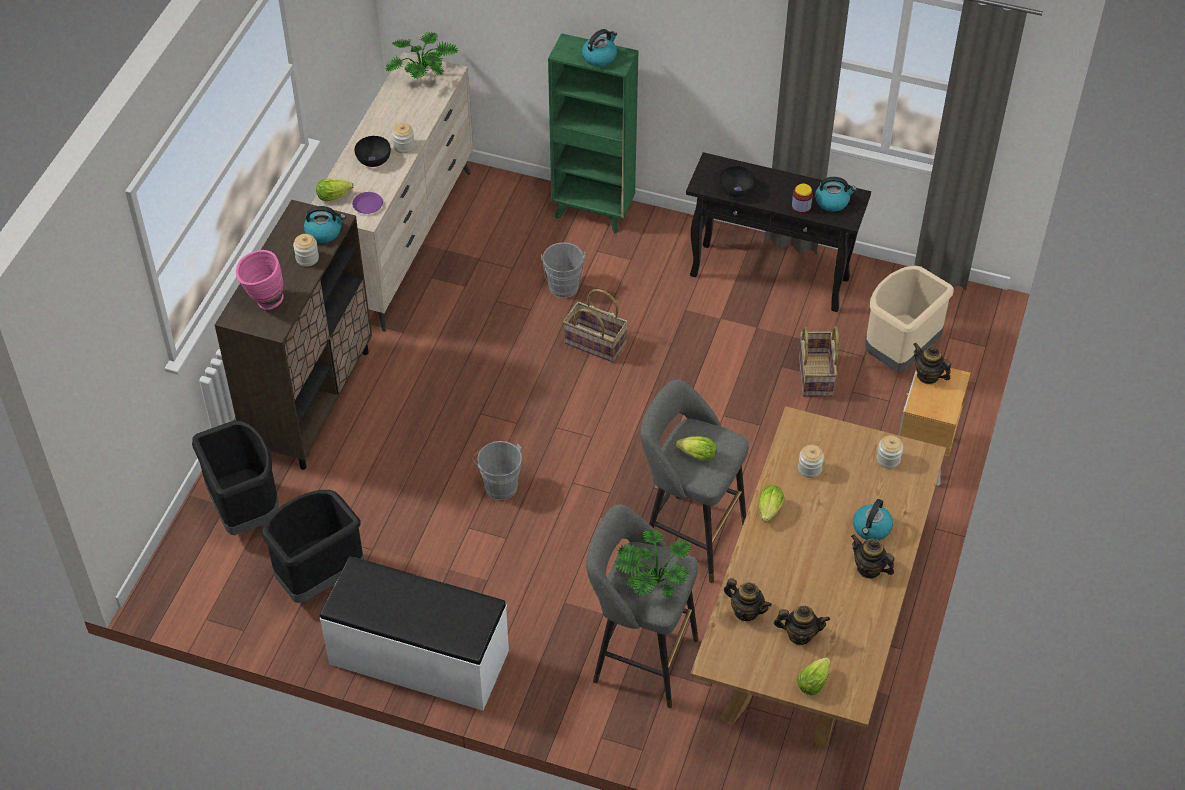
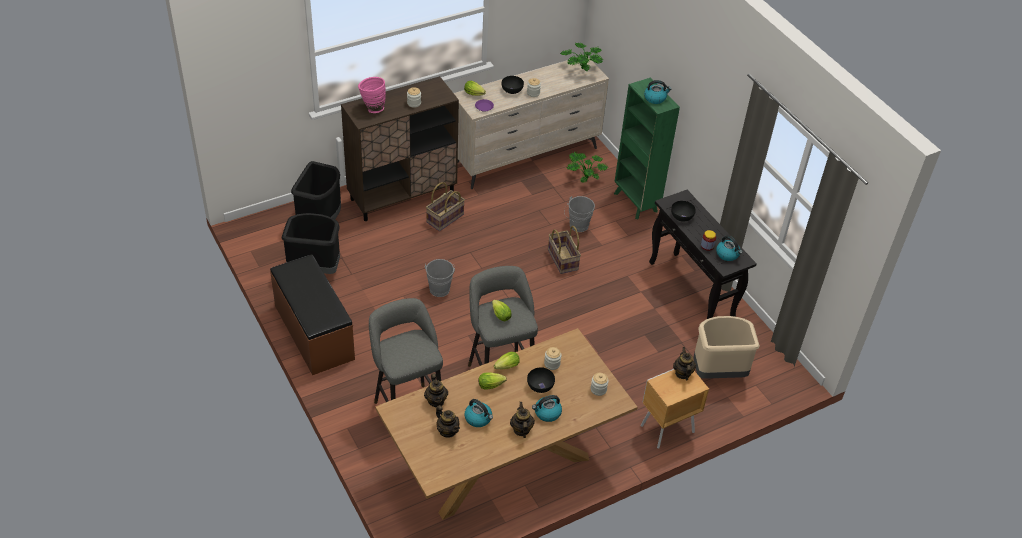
camera: 40 degrees right, 5 degrees down
(324, 232) = (435, 97): kettle -> kettle (478, 418)
(418, 658) = (313, 332): white bench -> brown bench
(651, 582) = (406, 352): potted plant -> potted plant (584, 177)
(814, 681) = (427, 456): lettuce -> lettuce (492, 385)
(816, 375) = (658, 351): basket -> basket (445, 219)
(827, 504) = (540, 385): none -> black bowl

